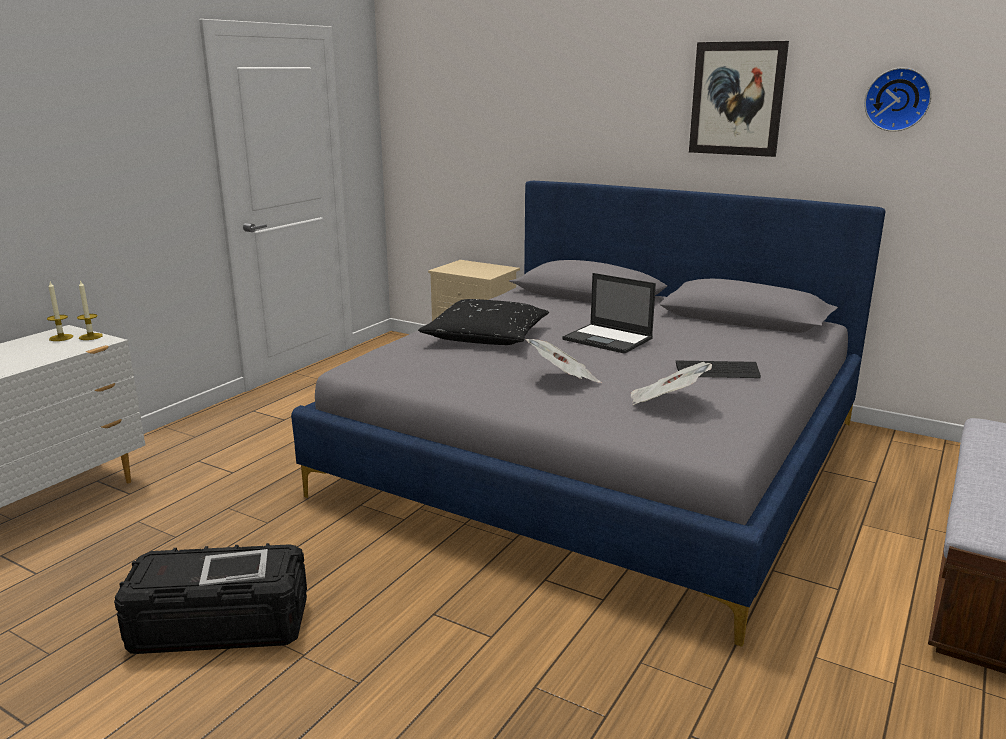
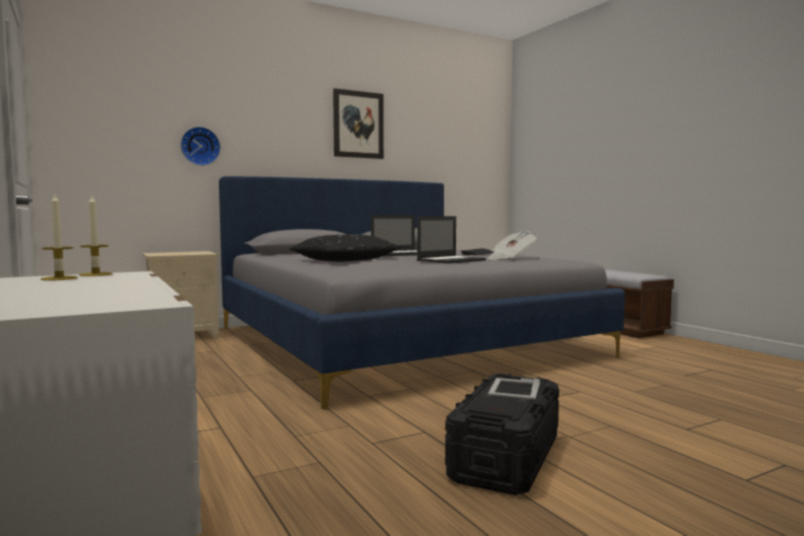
camera: 60 degrees left, 15 degrees down
(563, 379) = (451, 260): newspaper -> laptop
(897, 99) = (433, 130): wall clock -> wall clock (200, 146)

